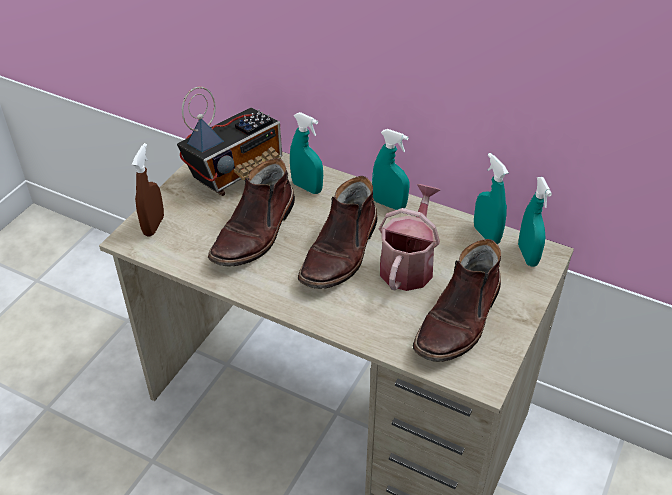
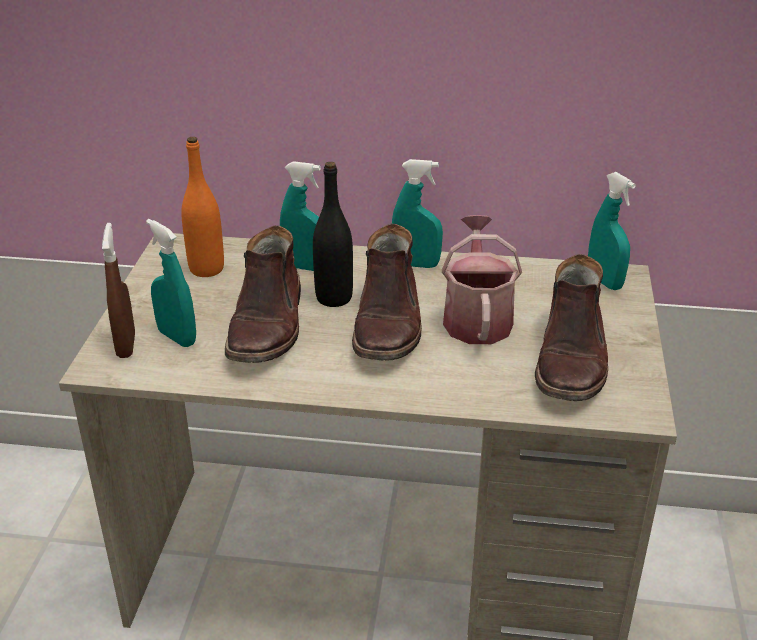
camera: 20 degrees left, 10 degrees down
(237, 172) = (206, 269): radio -> orange bottle
(313, 220) = (334, 298): none -> black bottle
(486, 235) = (546, 272): turquoise spray bottle -> turquoise spray bottle (177, 337)

